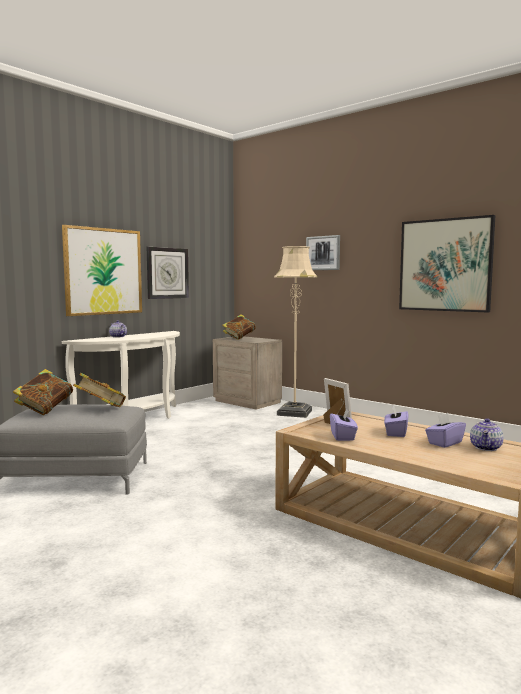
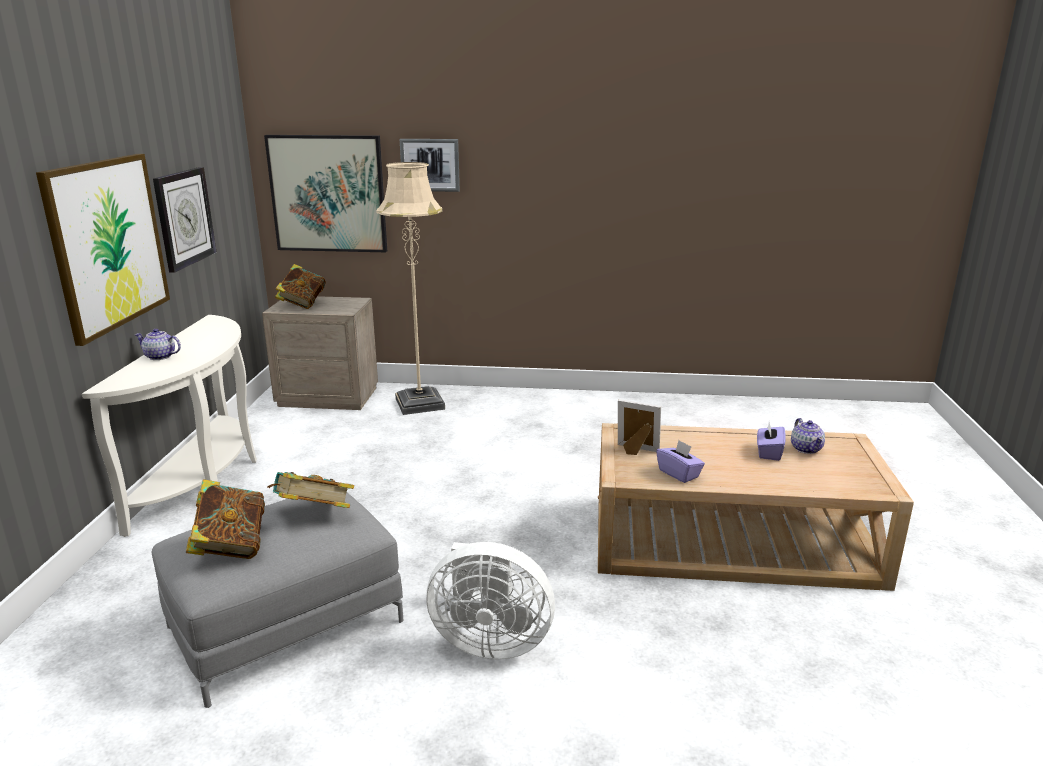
camera: 35 degrees left, 15 degrees up
(156, 517) = (489, 641): none -> white fan
(395, 433) = (710, 450): purple tissue box -> none
(445, 265) = (617, 189): picture -> picture (328, 194)

